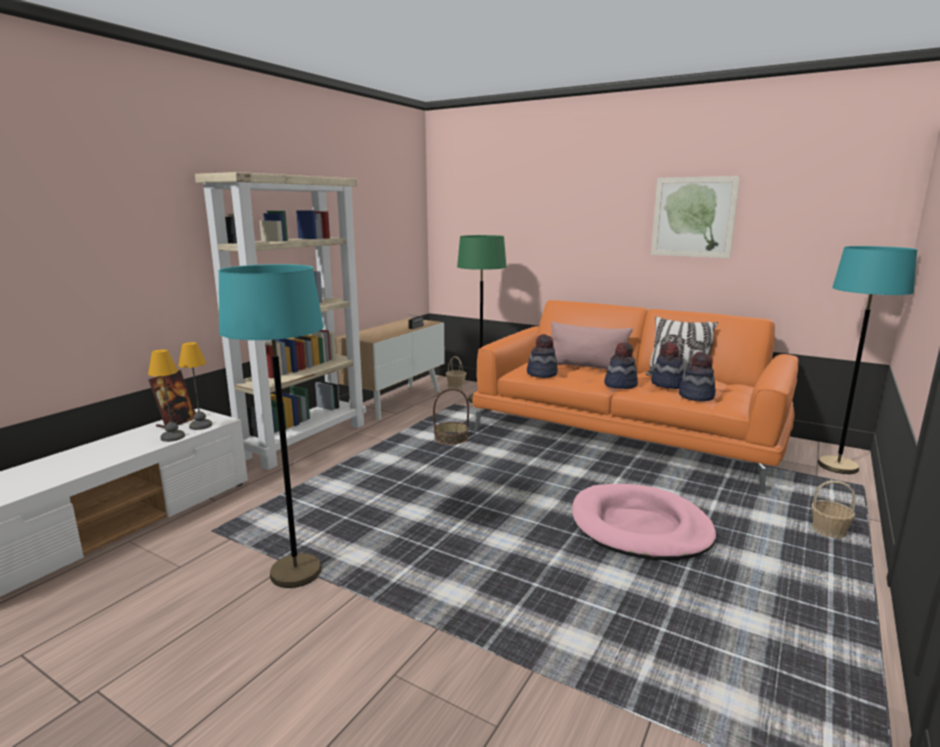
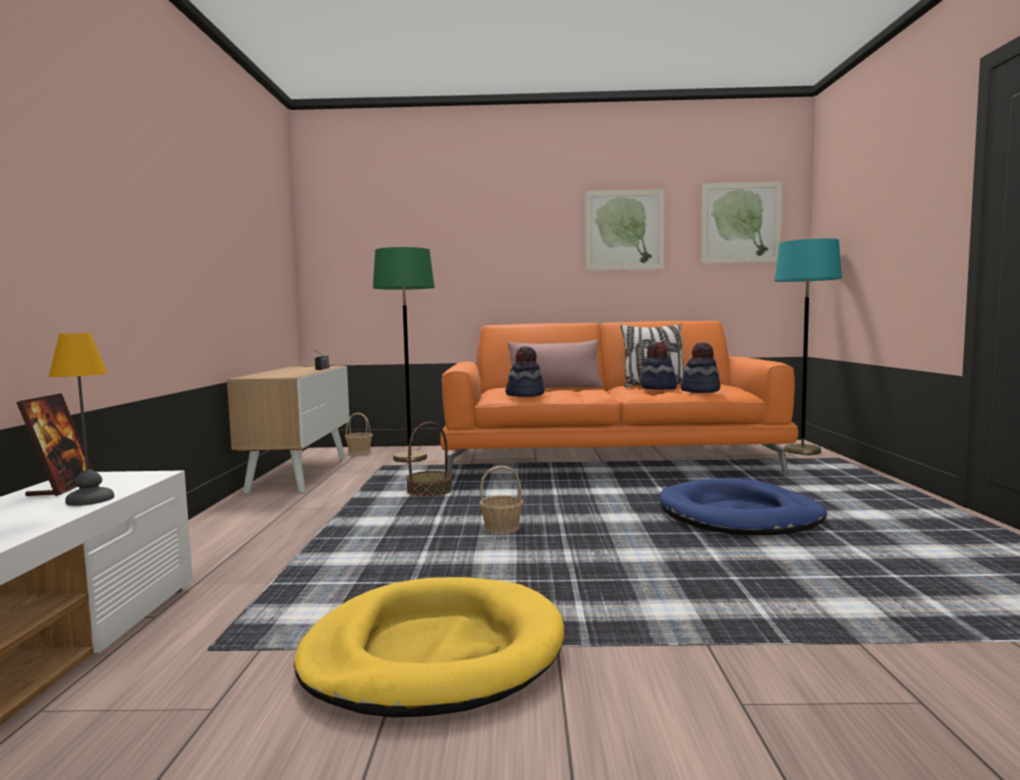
camera: 30 degrees left, 10 degrees down
(200, 426) = (121, 484): table lamp -> none
(295, 572) = (433, 653): turquoise floor lamp -> yellow dog bed
(305, 440) = (219, 527): beige bookcase -> none
(620, 384) = (619, 392): hat -> none
(640, 527) = (739, 515): pink dog bed -> blue dog bed
(826, 213) = (741, 223): none -> picture
(829, 531) = (871, 486): basket -> basket (502, 529)

